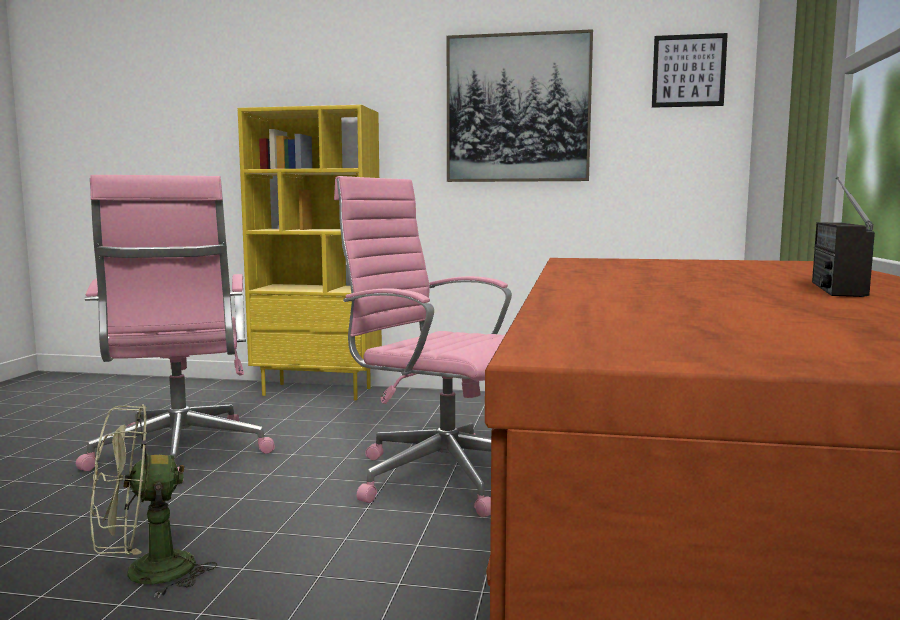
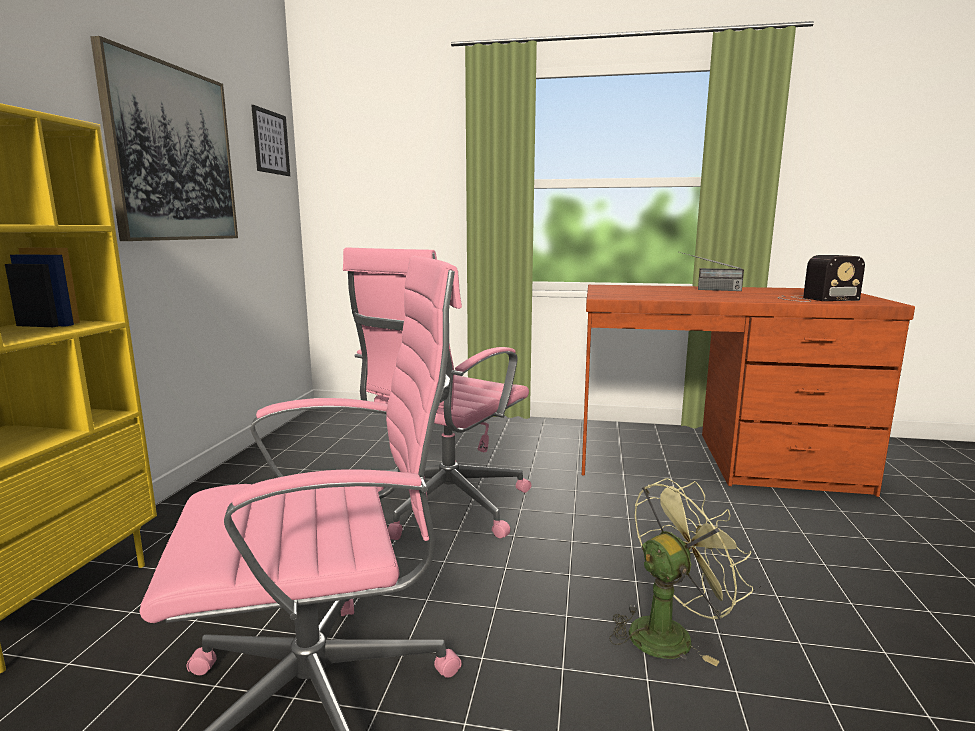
camera: 90 degrees left, 5 degrees up
(144, 574) = (669, 632): green fan -> green fan turned 90 degrees counterclockwise
(647, 313) = (814, 299): none -> radio

